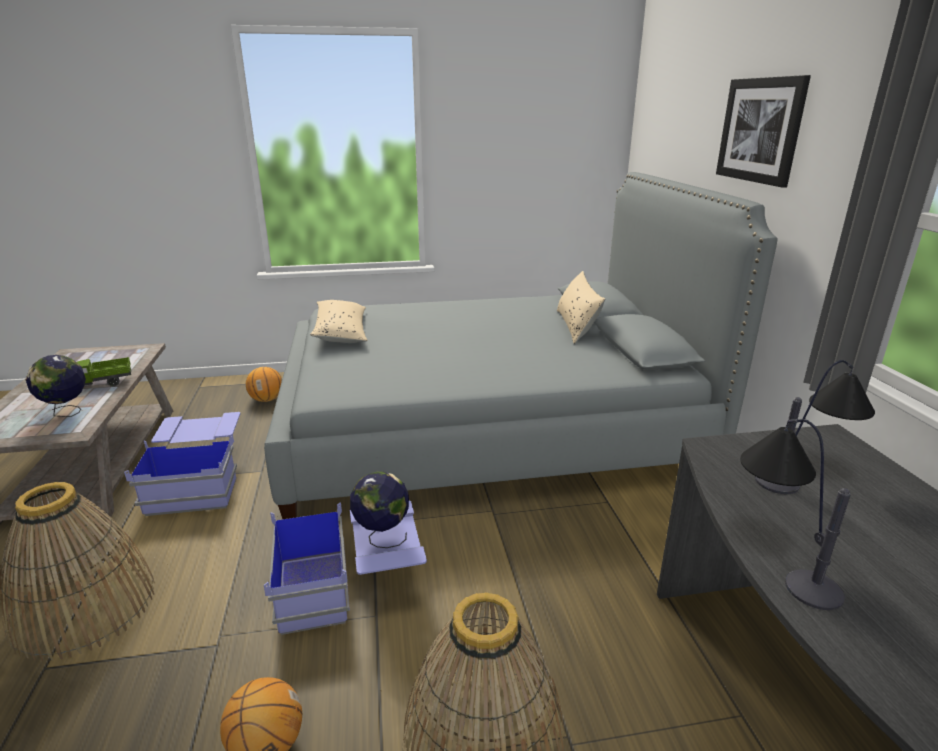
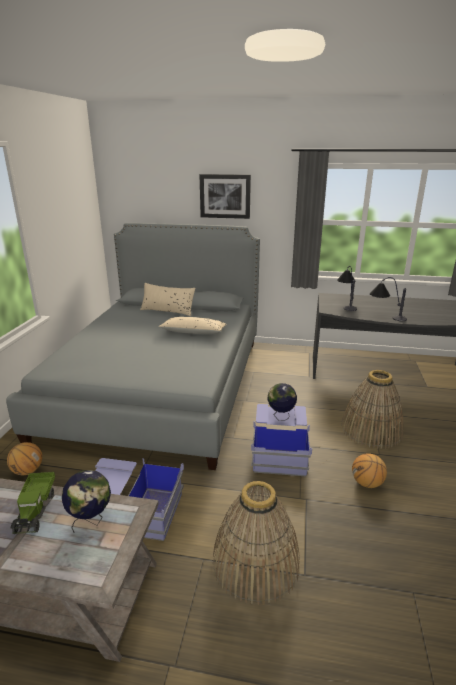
camera: 70 degrees left, 0 degrees up
(341, 332) = (98, 370): beige pillow -> beige pillow (193, 332)

